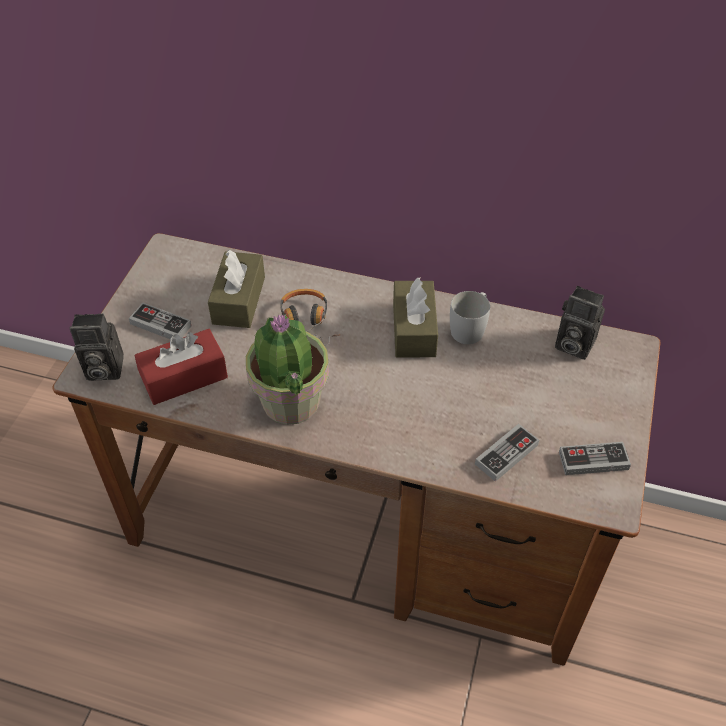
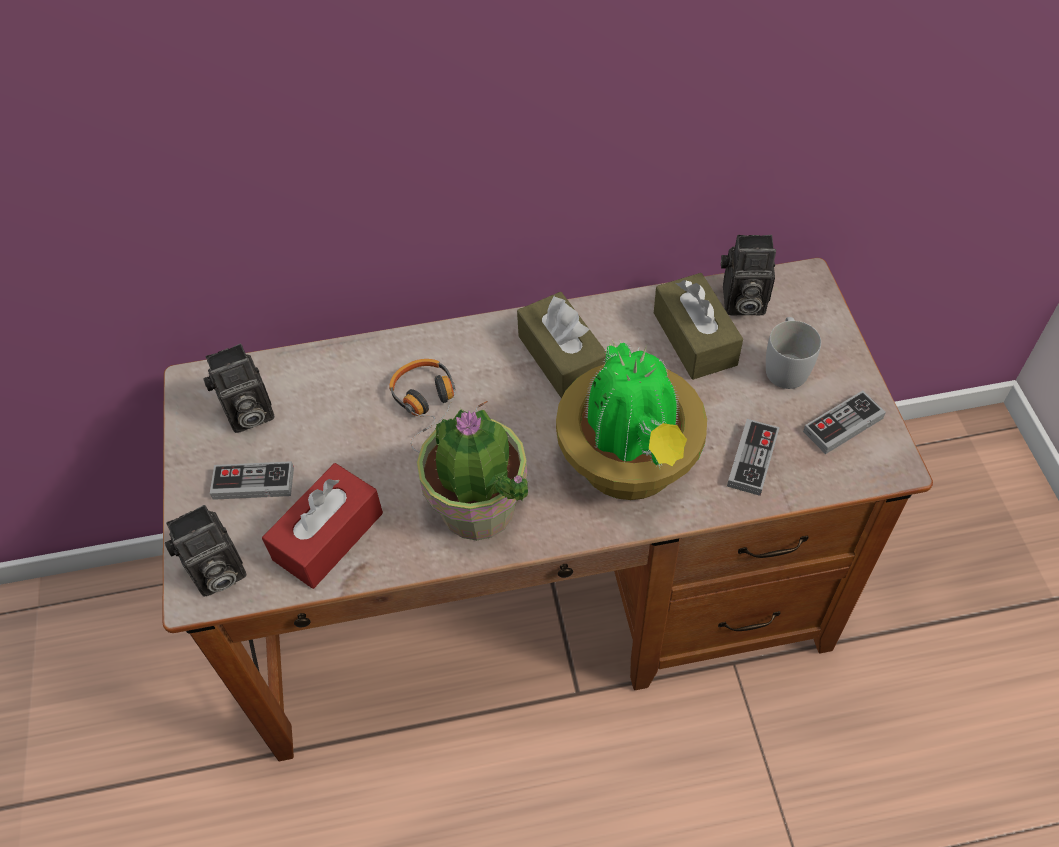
camera: 25 degrees left, 5 degrees up
(184, 281) = (247, 415): none -> camera
(239, 300) = (332, 410): brown tissue box -> brown tissue box (694, 338)
(414, 419) = (630, 465): none -> potted plant
(470, 328) = (622, 330): white mug -> white mug (785, 365)

